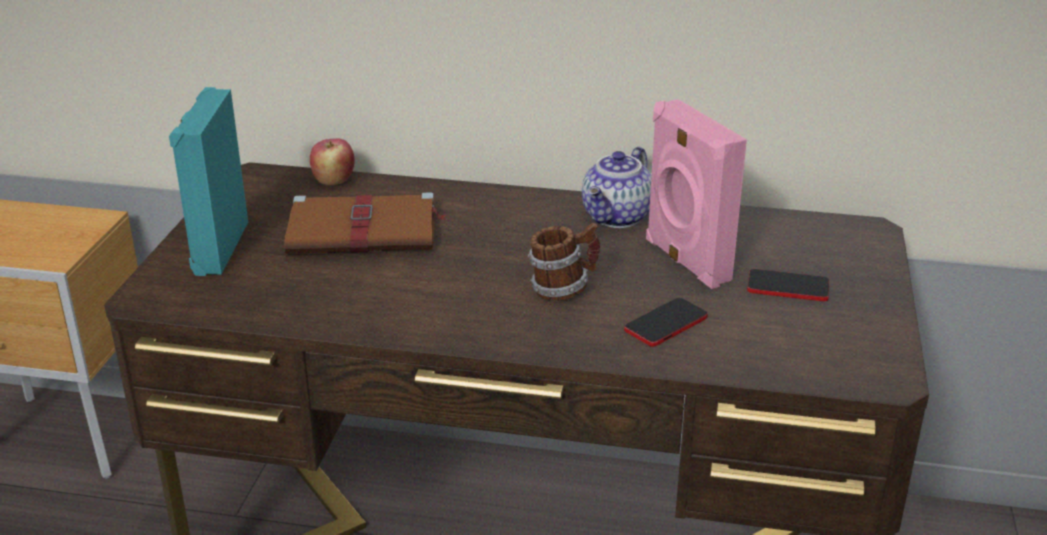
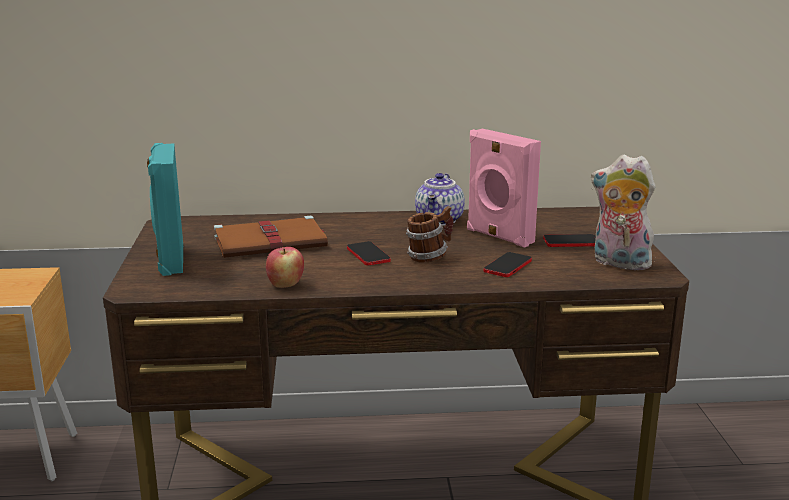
camera: 15 degrees left, 10 degrees down
(333, 181) = (231, 220): apple -> apple (285, 284)
(480, 273) = (368, 255): none -> phone
(836, 343) = (618, 263): none -> plush toy

